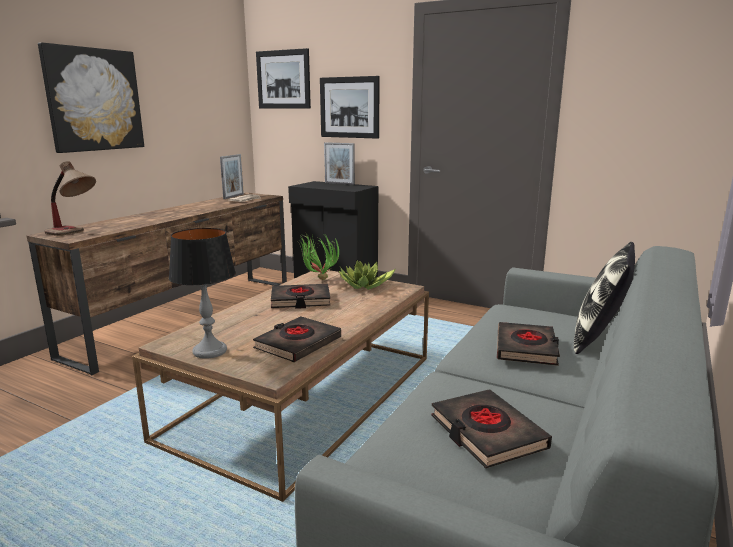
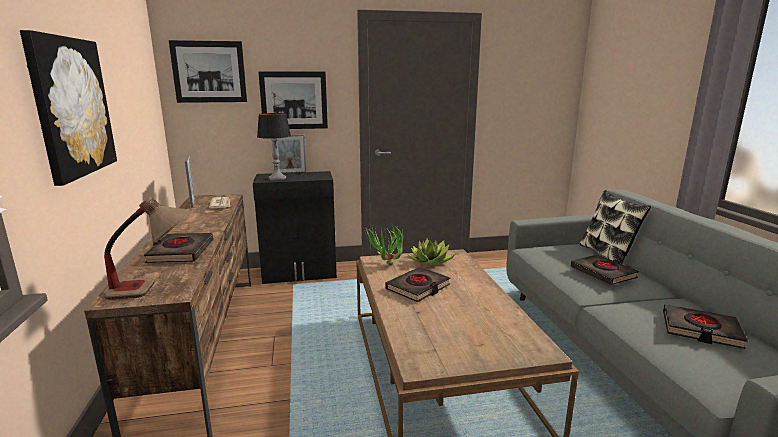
camera: 40 degrees left, 0 degrees up
(209, 351) = (465, 356): table lamp -> table lamp (277, 178)
(298, 344) = (502, 322): black book -> black book (181, 252)

